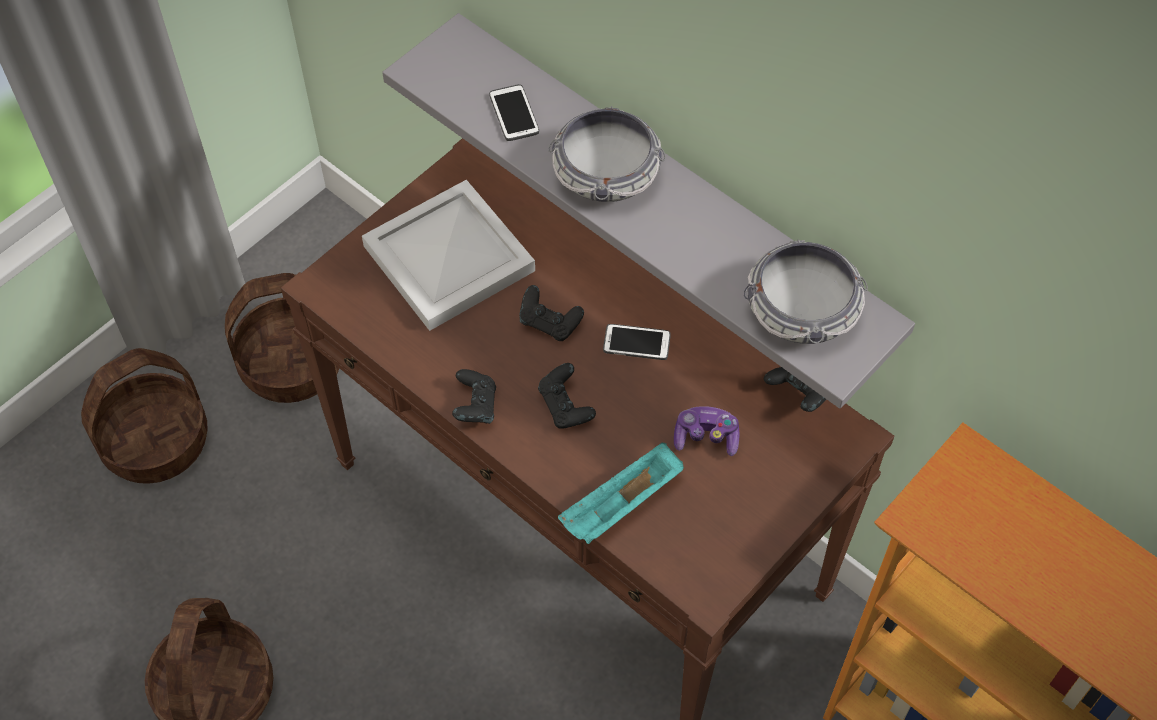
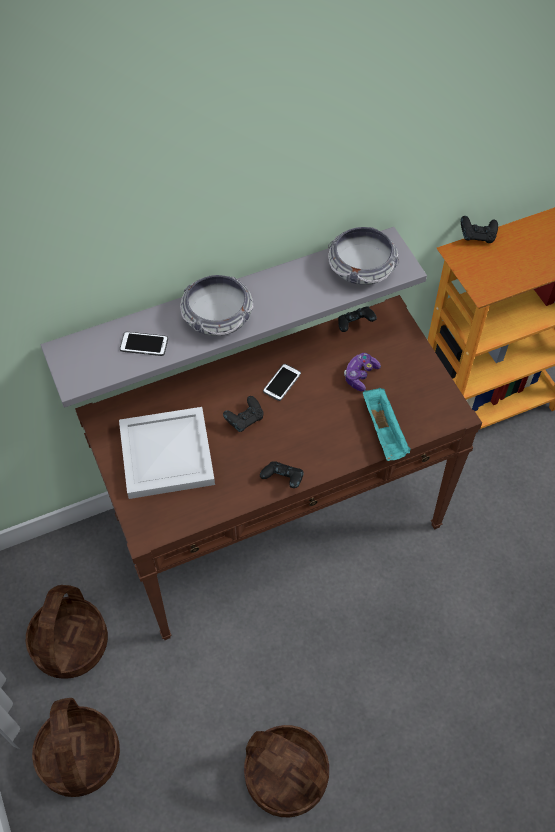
camera: 65 degrees left, 0 degrees up
(565, 406) = (306, 434): black game controller -> black game controller (477, 236)

